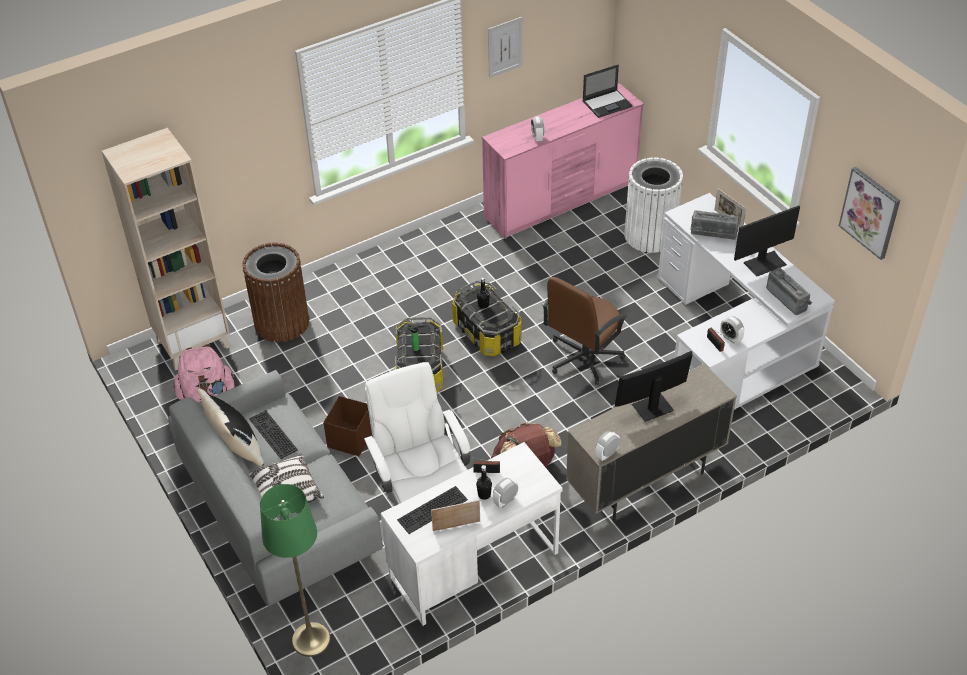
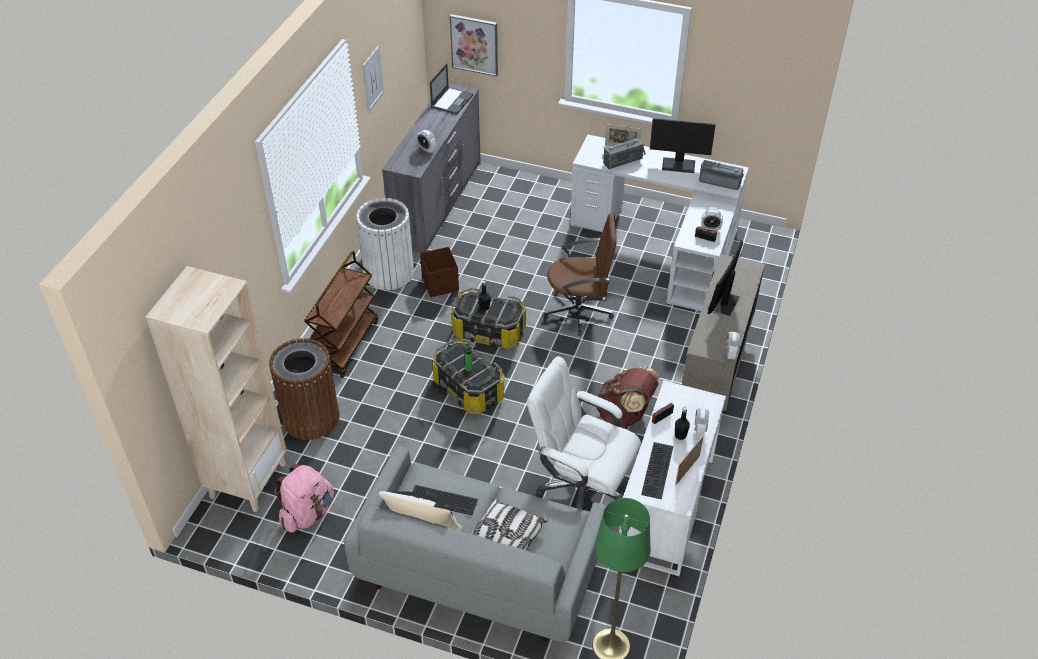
camera: 40 degrees left, 0 degrees up
(350, 439) = (471, 475): brown storage box -> brown storage box (440, 284)
(365, 279) = (345, 344): none -> brown cart
(562, 200) = (438, 203): pink dresser -> grey dresser
(583, 358) = (579, 310): brown office chair -> brown office chair turned 90 degrees counterclockwise
(650, 235) = (531, 197): white trash can -> white trash can (389, 272)
(765, 263) = (678, 165): monitor -> monitor turned 75 degrees clockwise
(870, 212) = (763, 83): picture -> picture (474, 44)

